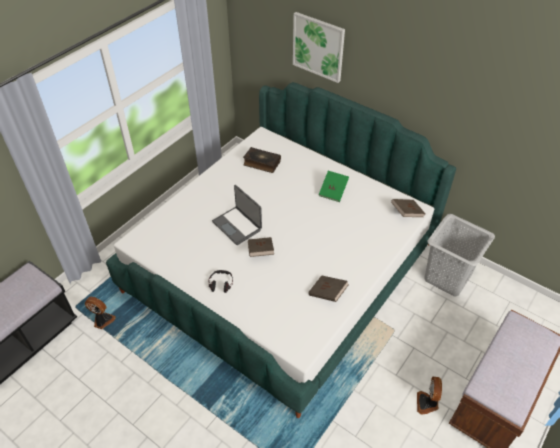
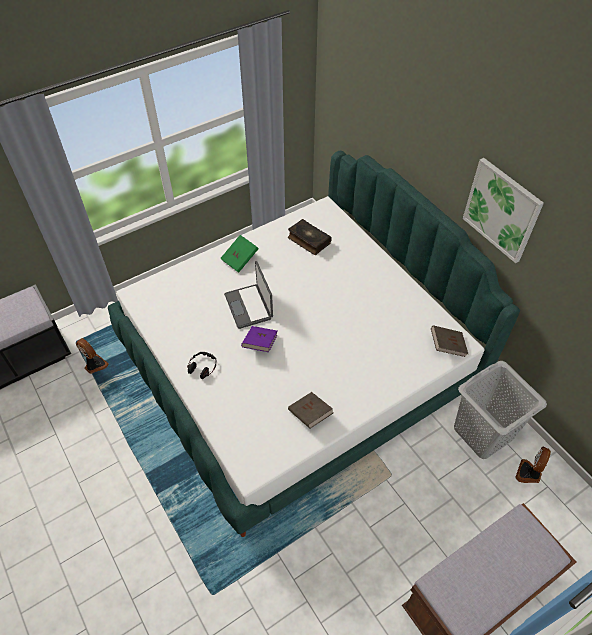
camera: 20 degrees right, 5 degrees up
(260, 252) = (260, 344): brown book -> purple book
(318, 47) = (398, 121): picture -> picture (502, 210)
(333, 191) = (373, 296): green book -> green book (240, 259)
(427, 403) = (390, 573): fan -> fan (529, 473)

